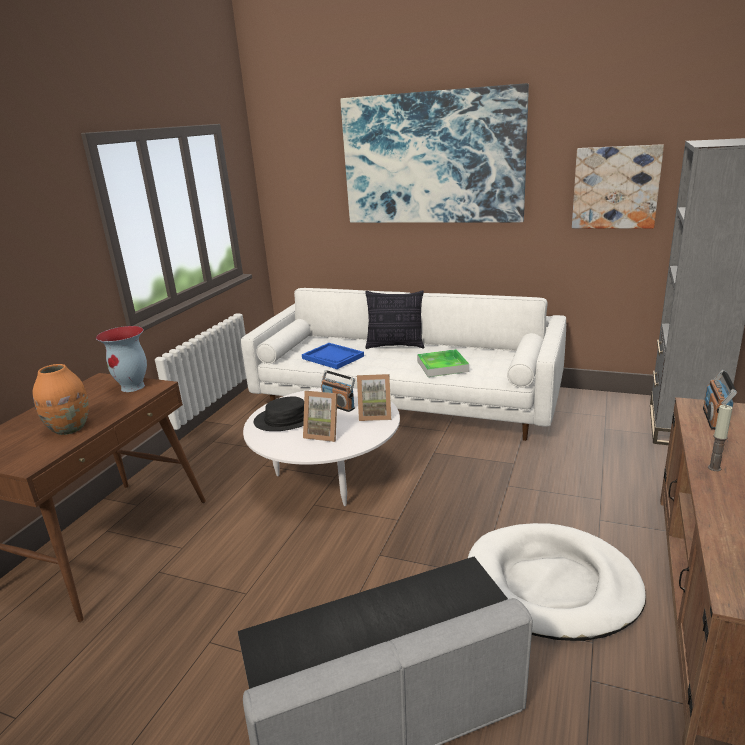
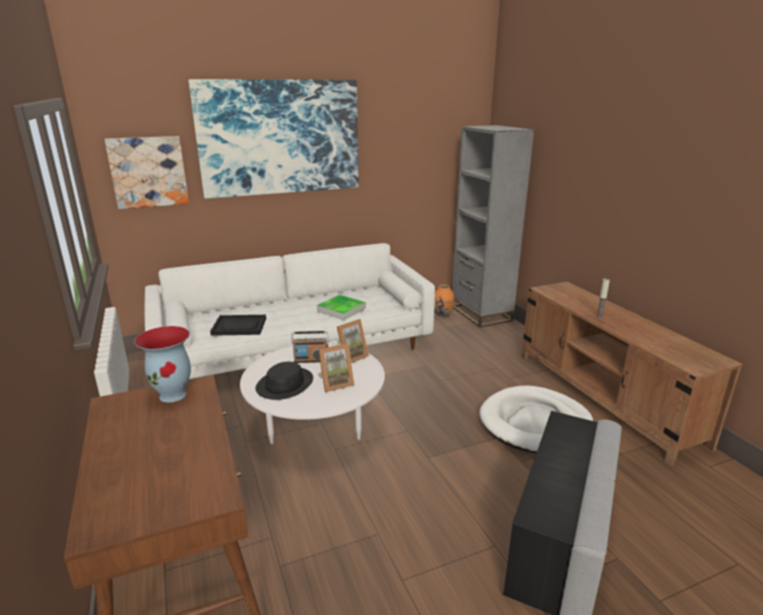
camera: 45 degrees left, 0 degrees up
(70, 428) = (188, 452): orange vase -> orange vase (443, 315)
(333, 357) = (239, 326): blue tray -> black tray
(395, 345) = (278, 304): pillow -> none
(615, 187) = (415, 158): picture -> picture (148, 172)
(714, 418) = (561, 293): radio -> none

